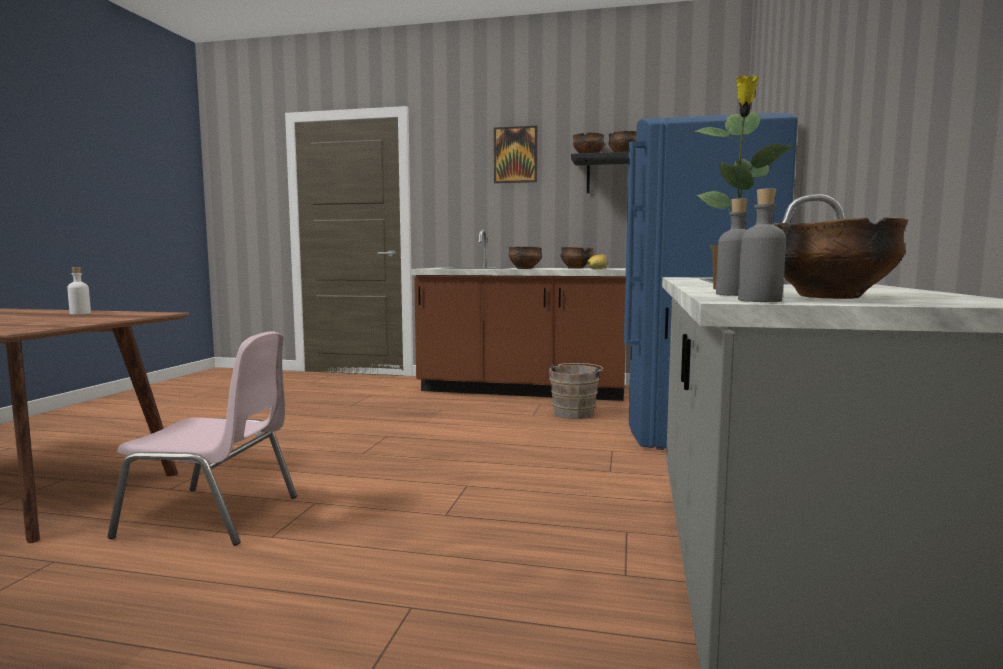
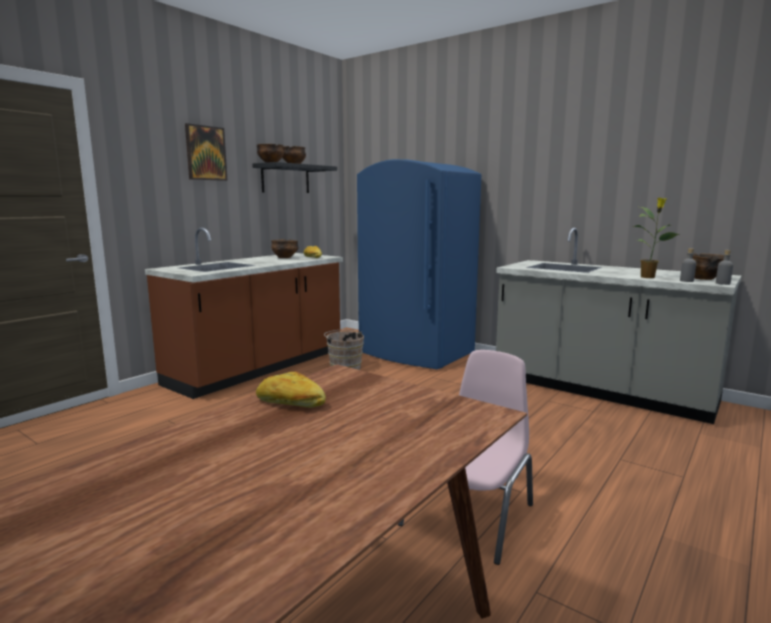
camera: 65 degrees left, 5 degrees up
(80, 313) = (290, 404): white bottle -> bread
(524, 268) = (271, 263): bowl -> none

